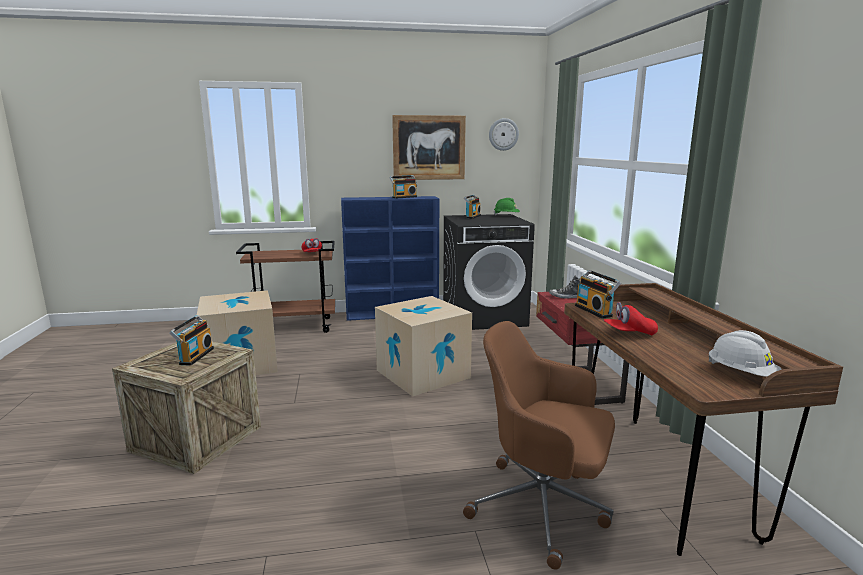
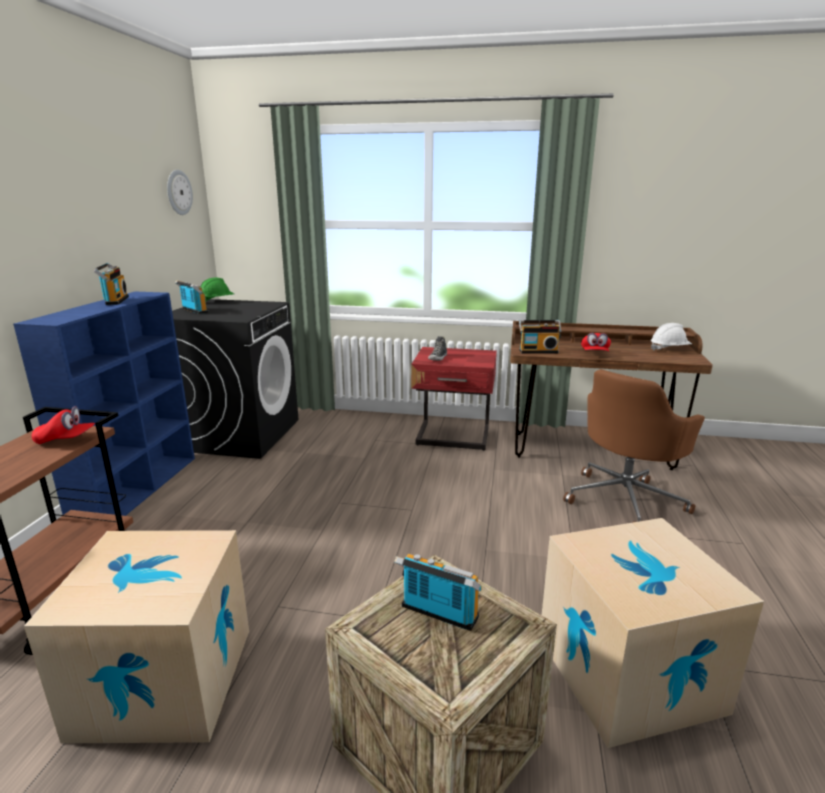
camera: 70 degrees left, 5 degrees up
(423, 374) = (364, 504): cardboard box -> cardboard box (628, 673)
(429, 148) = (111, 216): picture -> none

